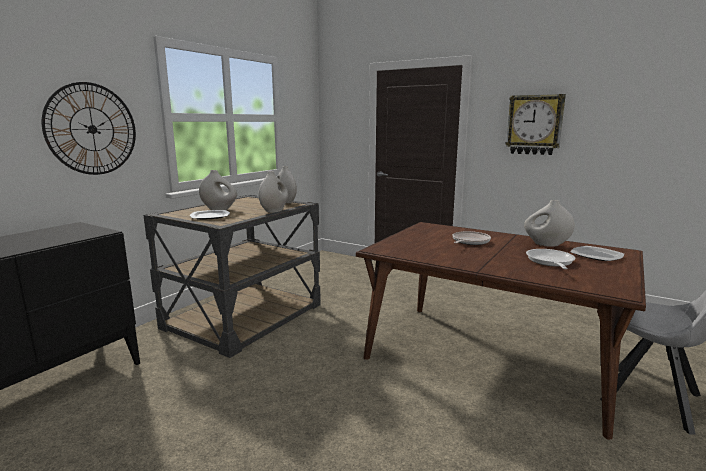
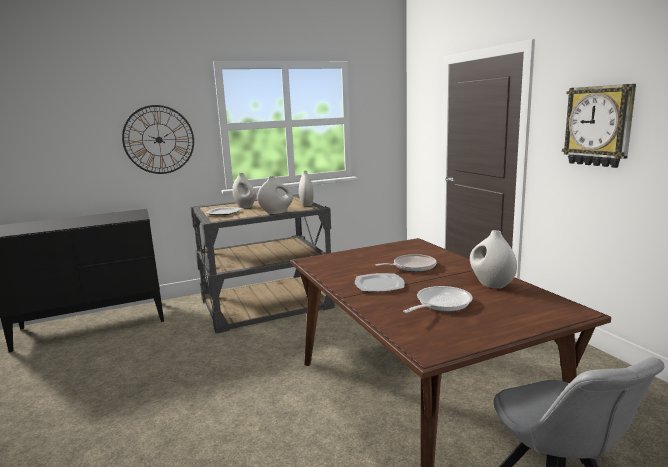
camera: 35 degrees right, 0 degrees up
(596, 255) = (519, 308): plate -> plate (379, 284)

